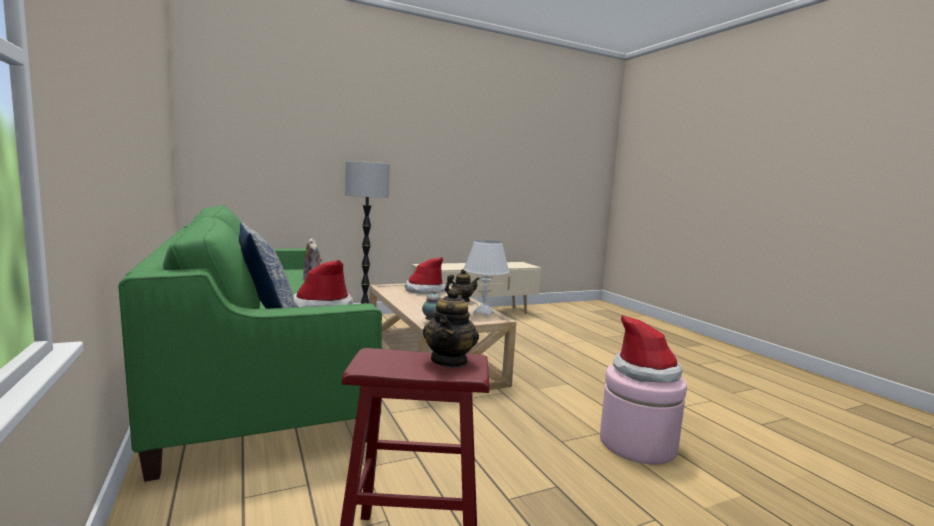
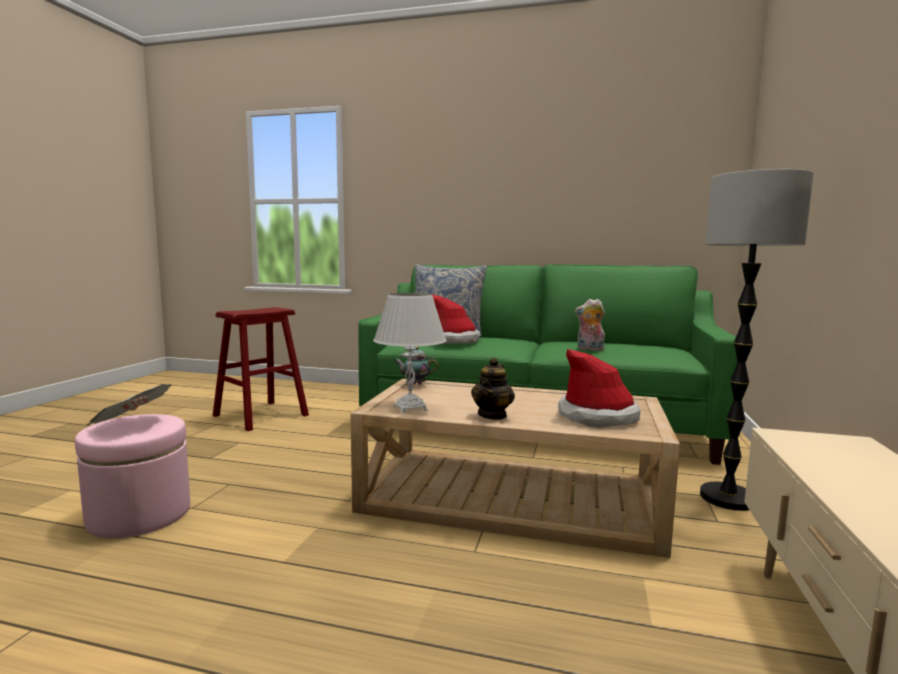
camera: 130 degrees right, 0 degrees up
(450, 361) = (244, 311): teapot -> none
(646, 372) = (131, 424): hat -> newspaper

